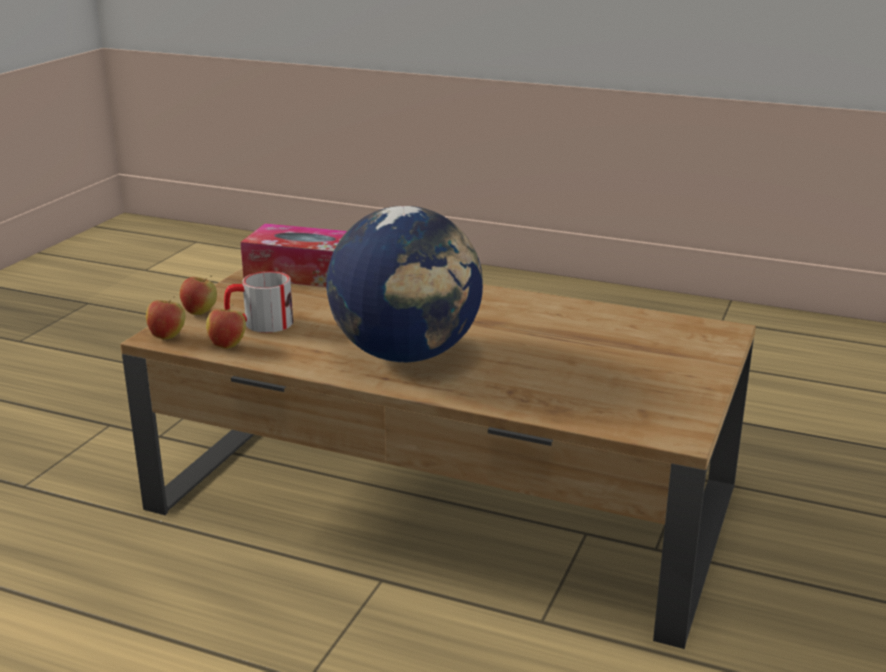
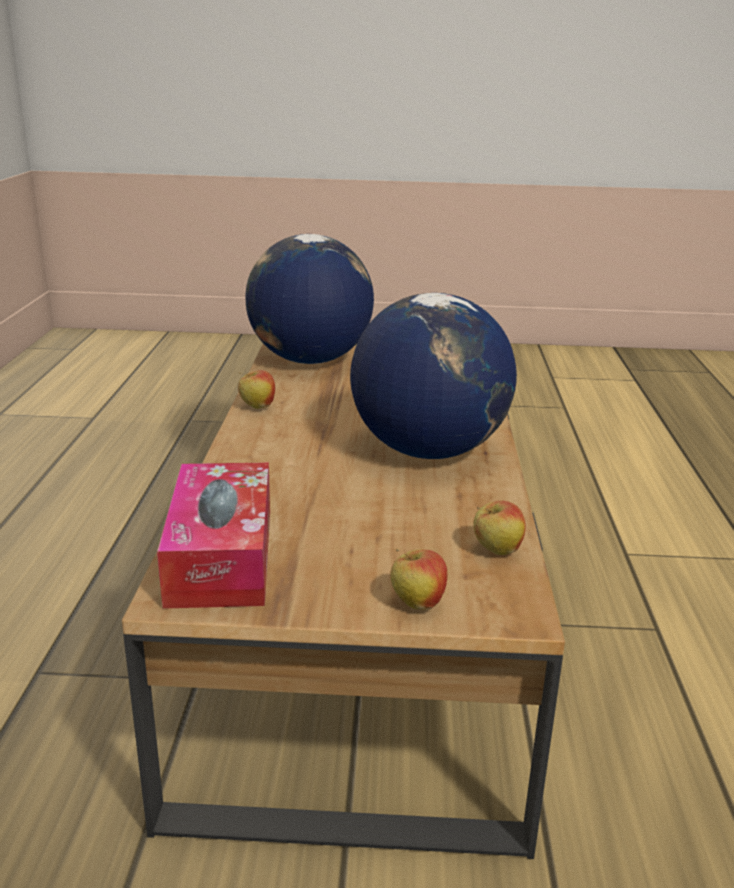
camera: 110 degrees left, 0 degrees up
(167, 336) = (512, 604): apple -> apple (257, 407)
(260, 324) = (419, 546): mug -> none
(681, 339) = (309, 360): none -> globe

